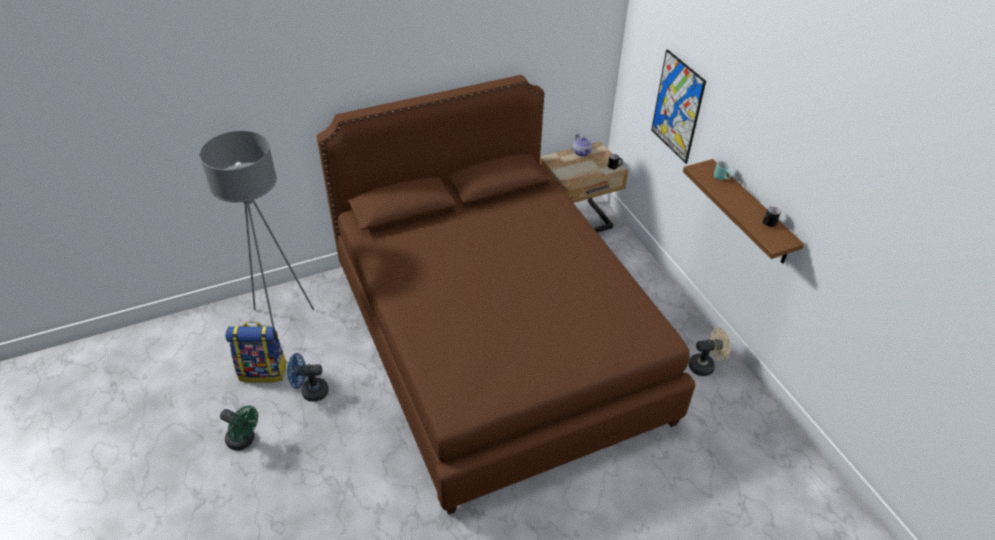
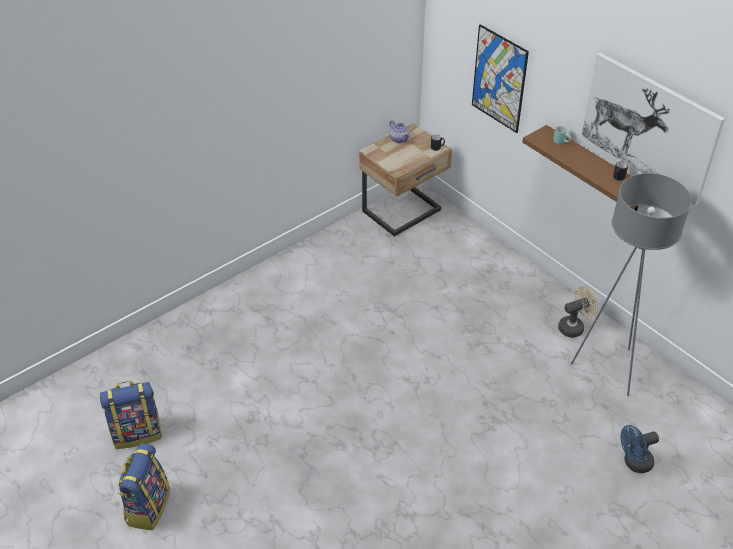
camera: 15 degrees left, 0 degrees up
(244, 440) = (147, 506): green fan -> backpack
(281, 321) = (134, 378): grey floor lamp -> grey floor lamp (608, 369)
(310, 391) = (196, 442): blue fan -> blue fan (634, 463)
(495, 341) = (365, 349): brown bed -> none
(807, 175) = (649, 127): none -> picture

